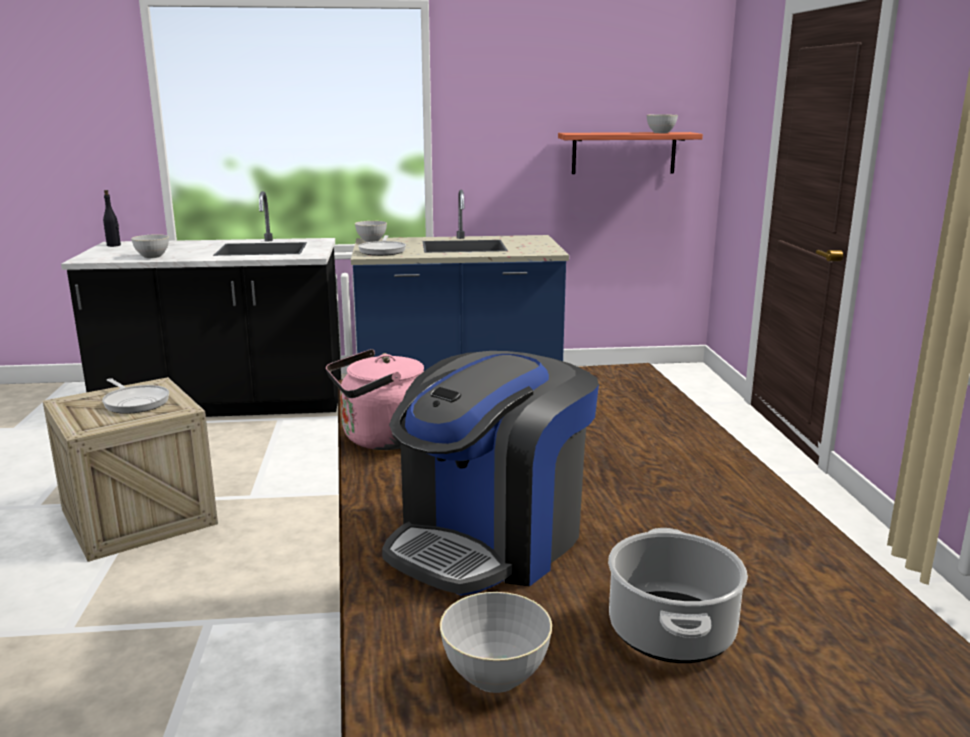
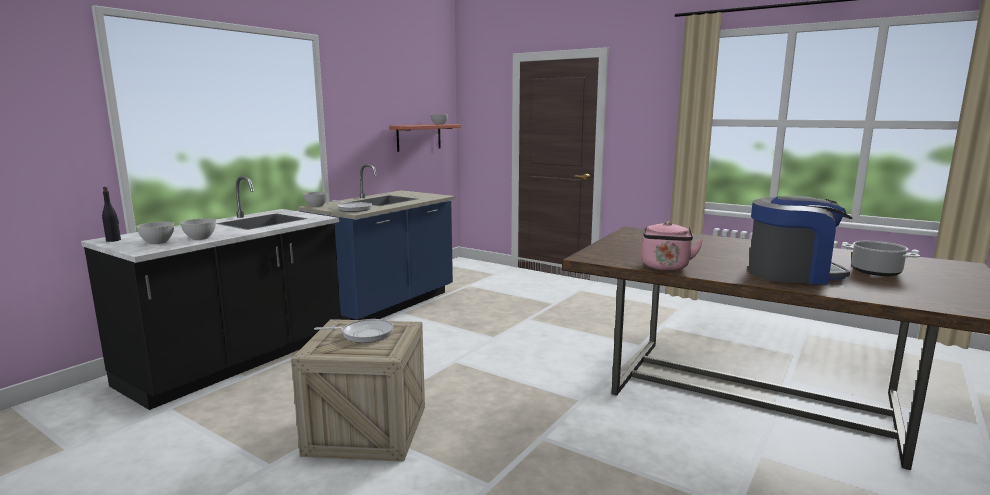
camera: 50 degrees left, 5 degrees down
(490, 540) = (792, 274): coffee machine -> coffee machine turned 75 degrees counterclockwise
(495, 675) = (896, 290): grey bowl -> grey bowl (157, 242)

